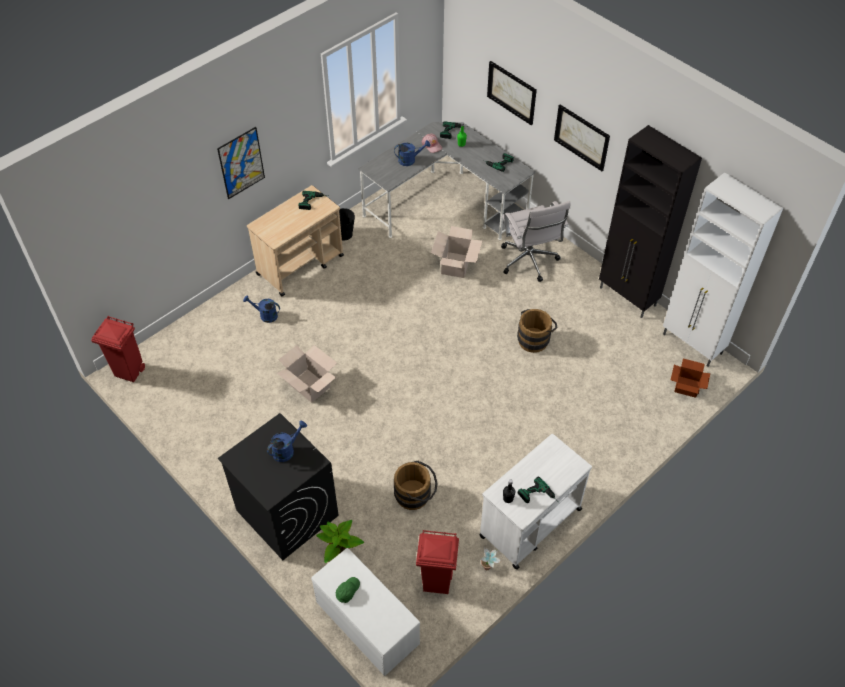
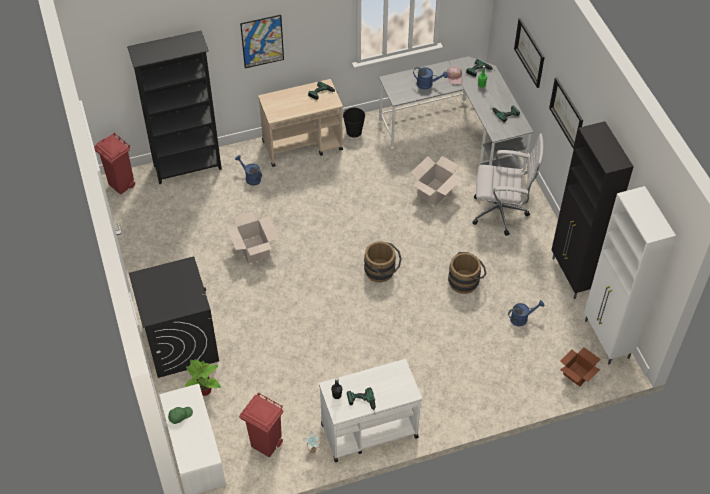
camera: 25 degrees right, 0 degrees up
(193, 328) = (188, 167): none -> black bookcase
(286, 450) = (182, 287): blue watering can -> blue watering can (522, 318)
(416, 495) = (289, 370): brown bucket -> brown bucket (382, 272)
(529, 262) = (502, 213): white office chair -> white office chair turned 90 degrees counterclockwise

